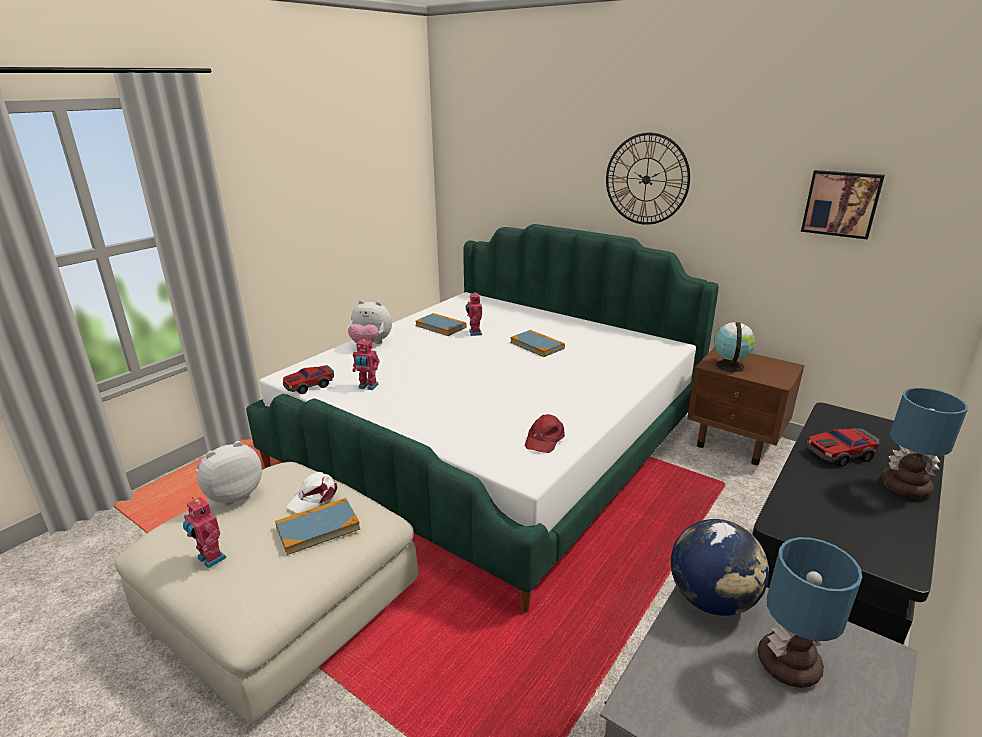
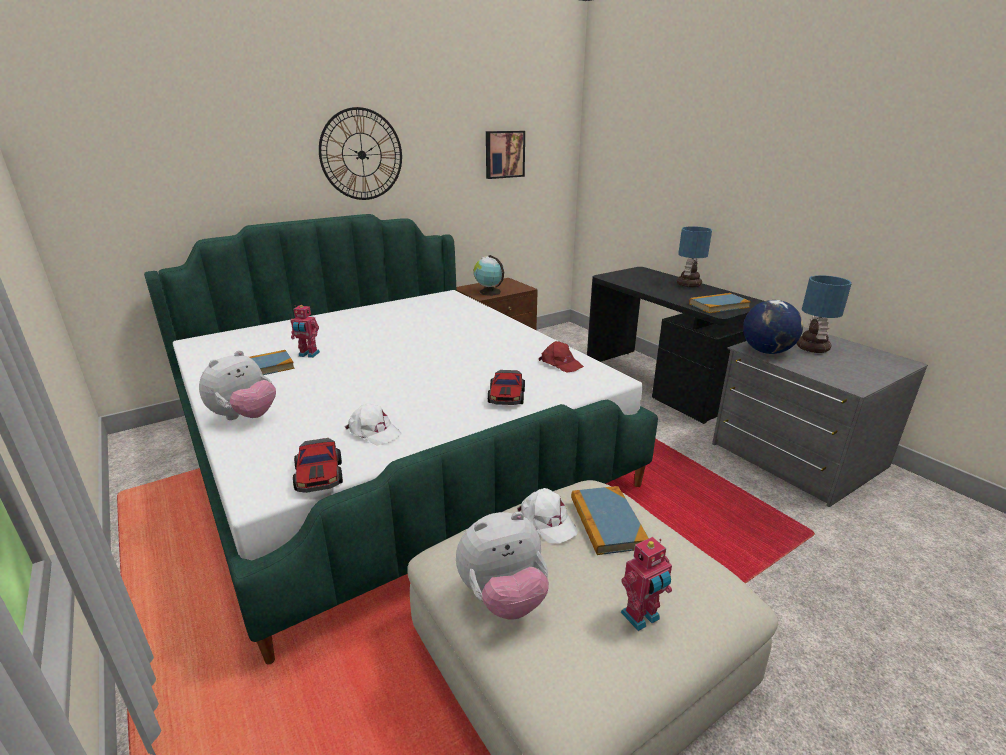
camera: 70 degrees left, 0 degrees up
(233, 495) = (503, 597): plush toy -> plush toy turned 90 degrees counterclockwise
(368, 387) = (373, 431): toy robot -> white cap
(537, 345) = (382, 334): book -> book (718, 305)
(840, 453) = (652, 286): toy car -> toy car (507, 396)

